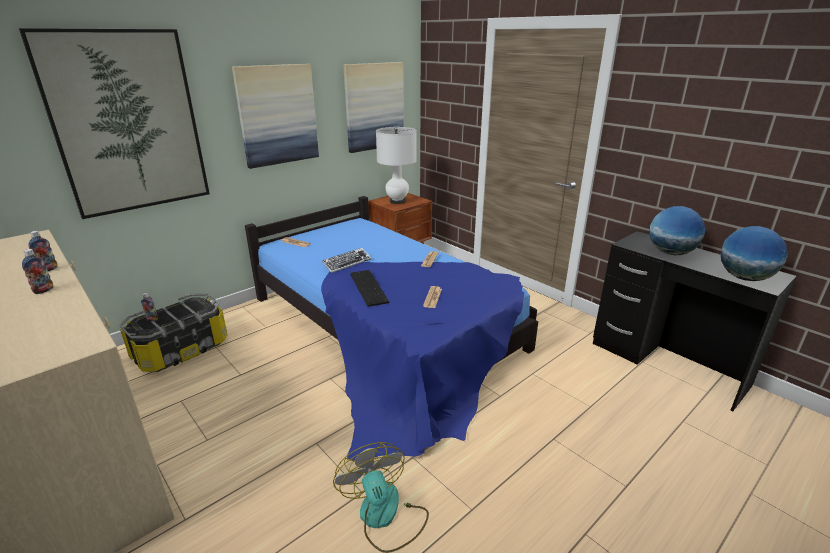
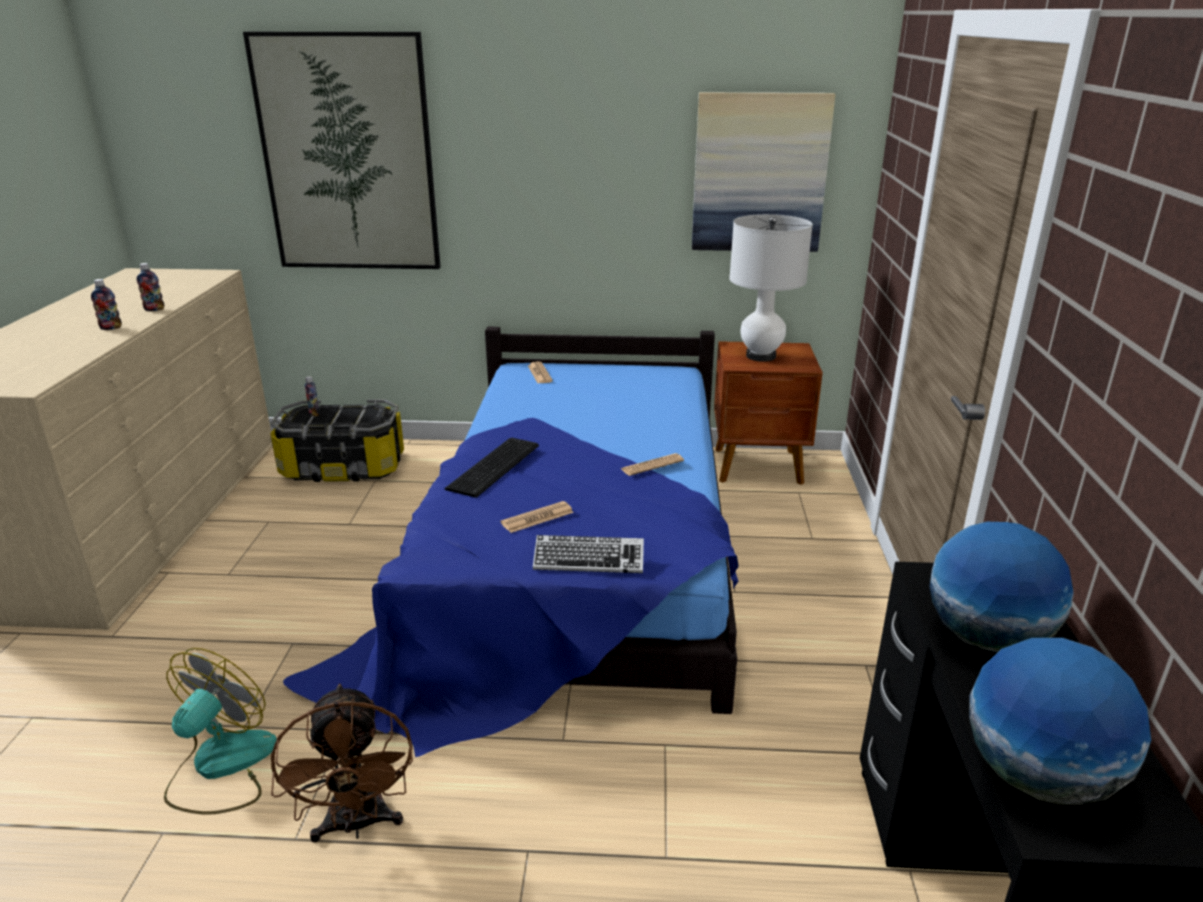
camera: 45 degrees right, 0 degrees up
(277, 115) = (563, 168): picture -> none
(347, 263) = (540, 424): keyboard -> keyboard (589, 560)
(485, 482) = (357, 825): none -> brown fan

